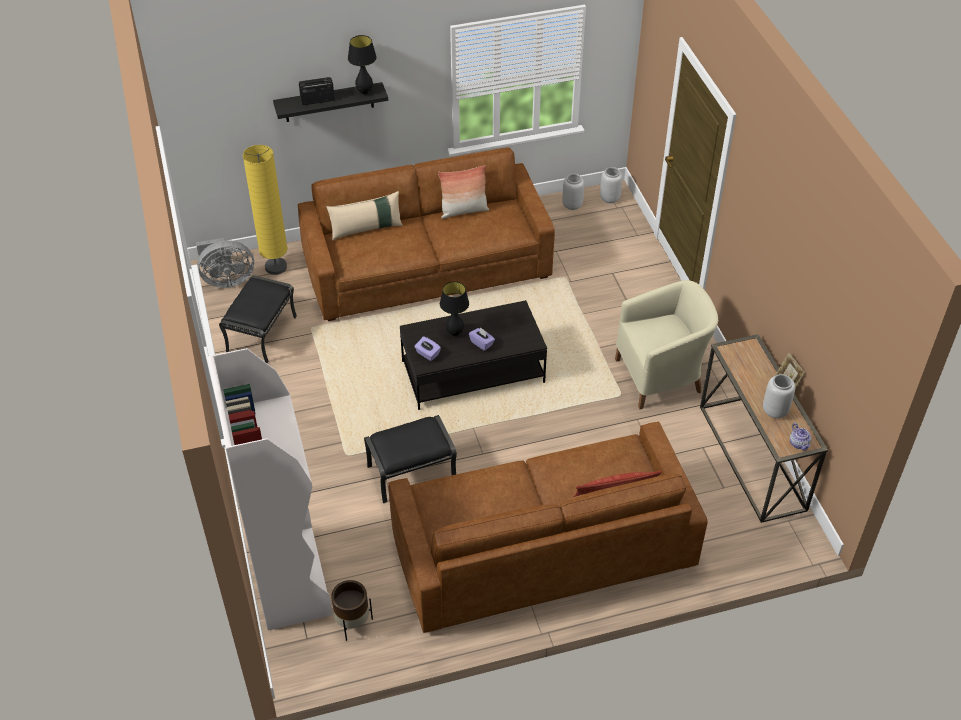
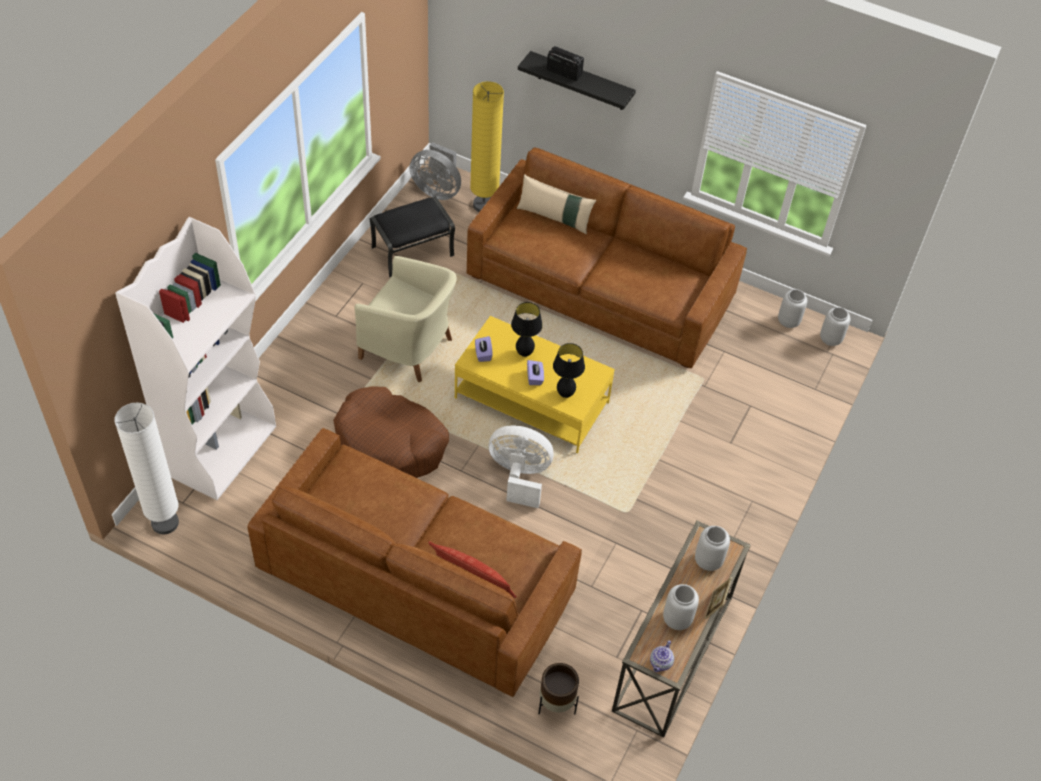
camera: 40 degrees right, 5 degrees up
(311, 664) = (165, 523): none -> white floor lamp
(352, 623) = (222, 518): brown planter -> brown planter (556, 704)
(364, 92) = (610, 89): black table lamp -> black table lamp (565, 394)
(411, 474) = (390, 443): black ottoman -> brown dog bed
(464, 211) = (651, 256): pillow -> none
(473, 372) = (532, 400): black coffee table -> yellow coffee table
(525, 426) = (519, 476): none -> white fan
(661, 376) = (681, 524): beige armchair -> beige armchair (409, 348)
(747, 362) = (708, 560): none -> grey vase

